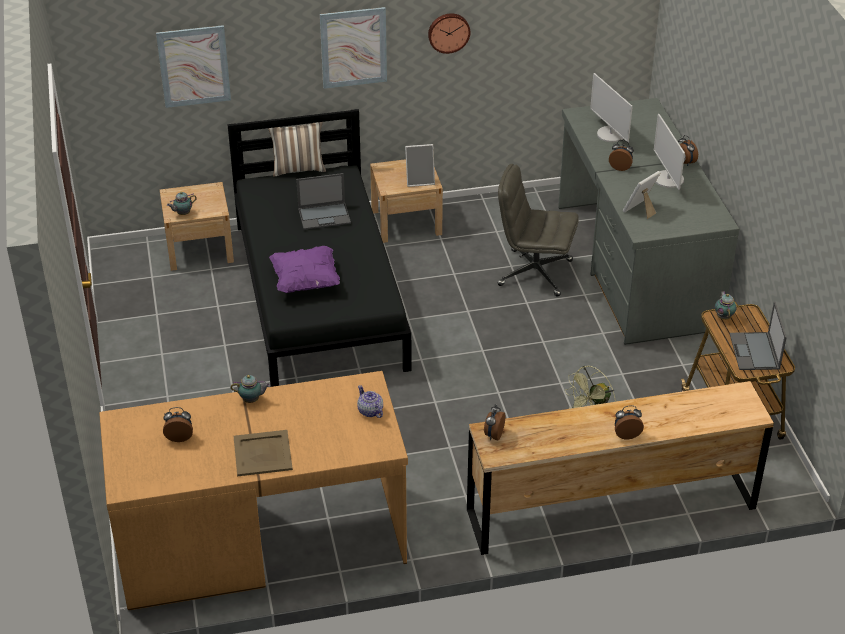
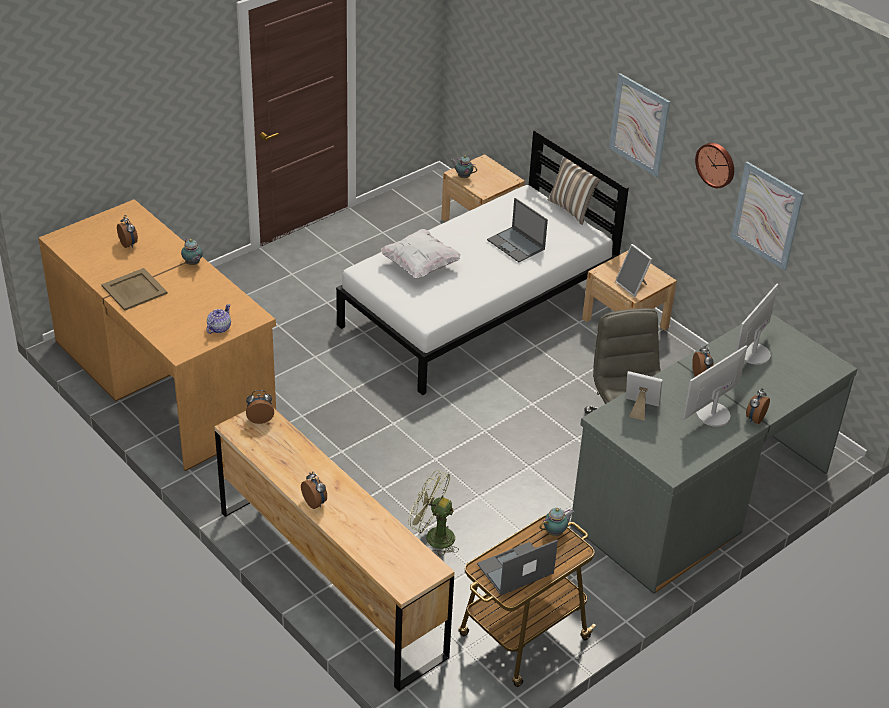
camera: 60 degrees right, 0 degrees up
(194, 66) = (526, 59): picture -> picture (767, 215)
(306, 281) = (420, 266): purple pillow -> white pillow
(320, 295) = (478, 308): black bed -> white bed

